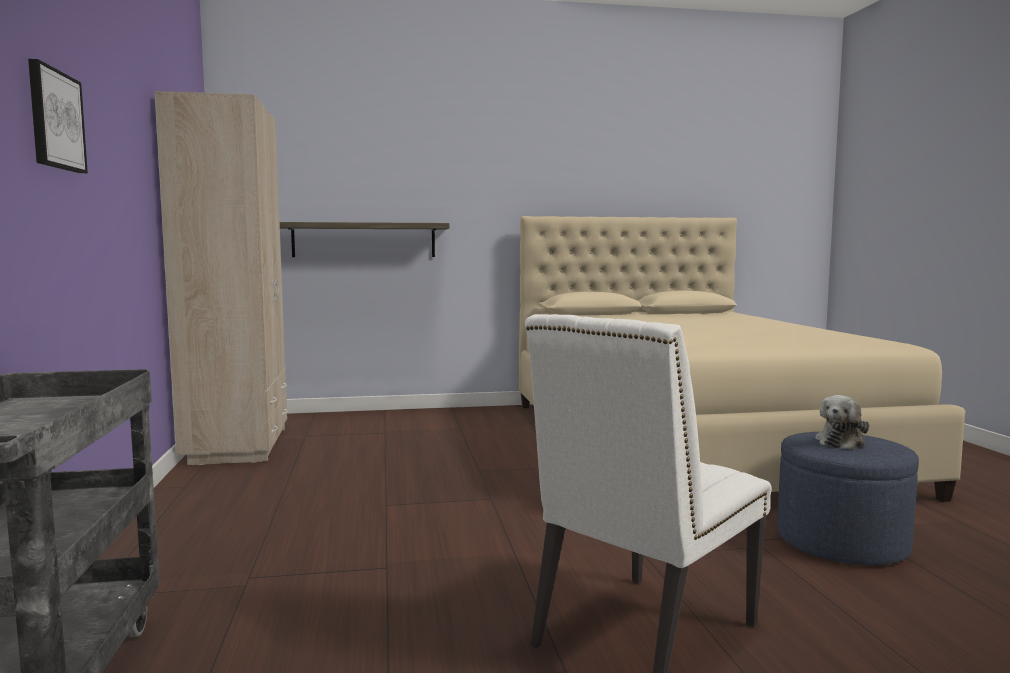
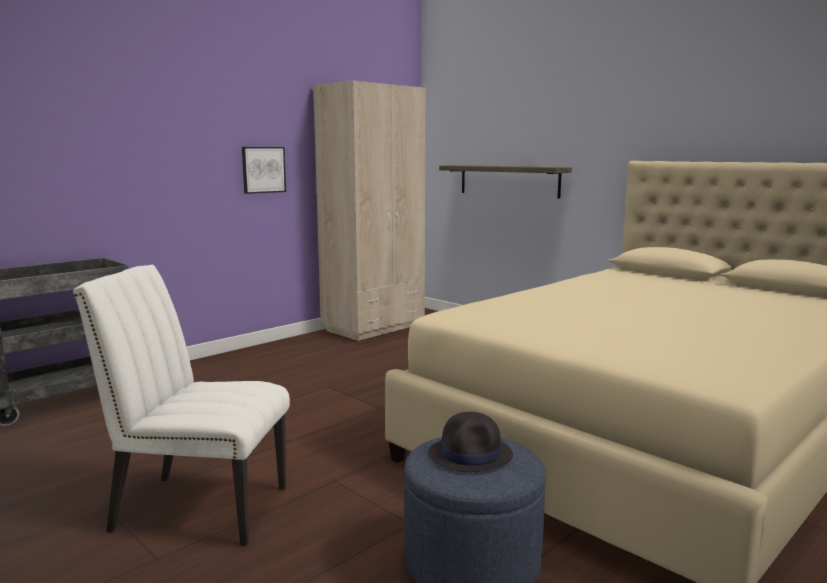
camera: 55 degrees right, 5 degrees up
(55, 120) = (172, 126): picture -> picture (263, 170)
(841, 442) = (471, 454): plush toy -> black hat

